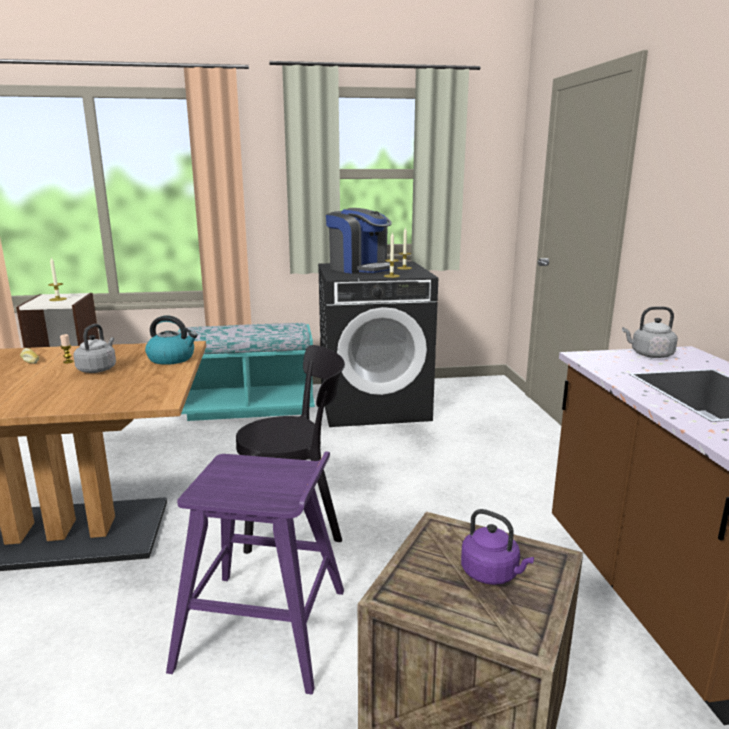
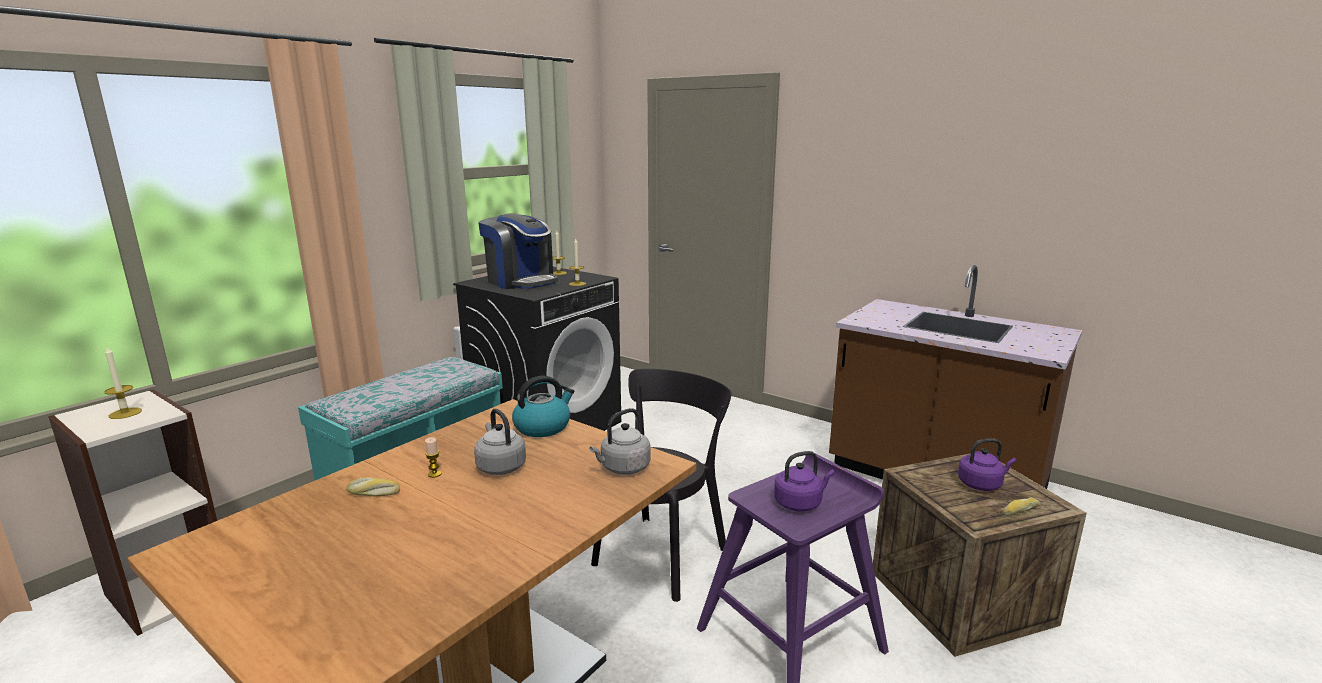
camera: 45 degrees left, 0 degrees up
(243, 482) = (800, 503): none -> purple kettle
(360, 269) = (521, 281): coffee machine -> coffee machine turned 45 degrees clockwise
(469, 617) = (1019, 511): none -> bread
(649, 355) = (878, 311): grey kettle -> grey kettle (623, 468)

